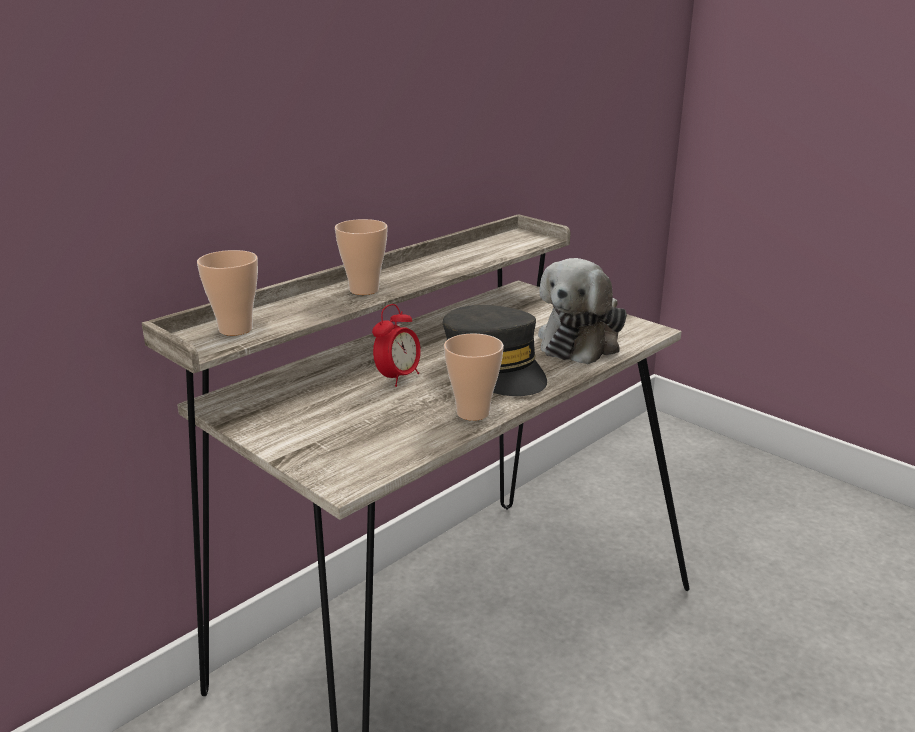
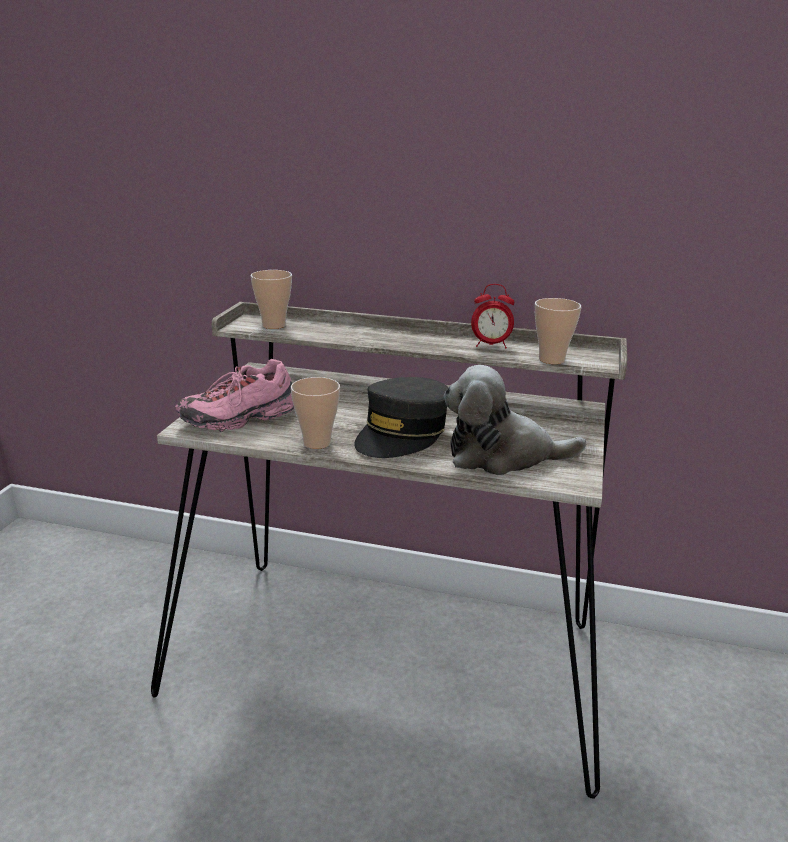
camera: 60 degrees right, 0 degrees up
(358, 442) = (241, 418): none -> pink shoe
(364, 290) = (383, 337): cup -> cup (551, 359)
(398, 378) = (346, 406): alarm clock -> alarm clock (491, 345)

